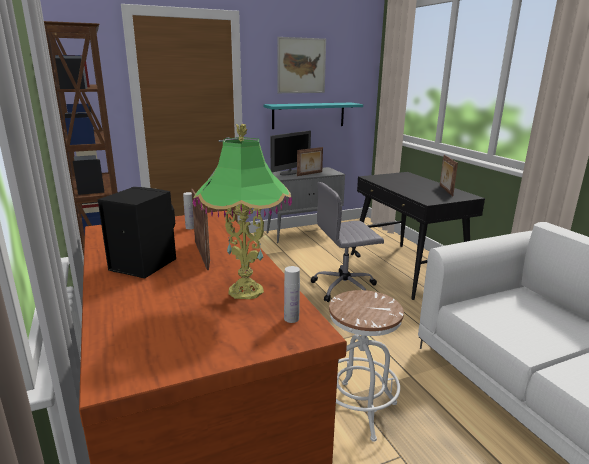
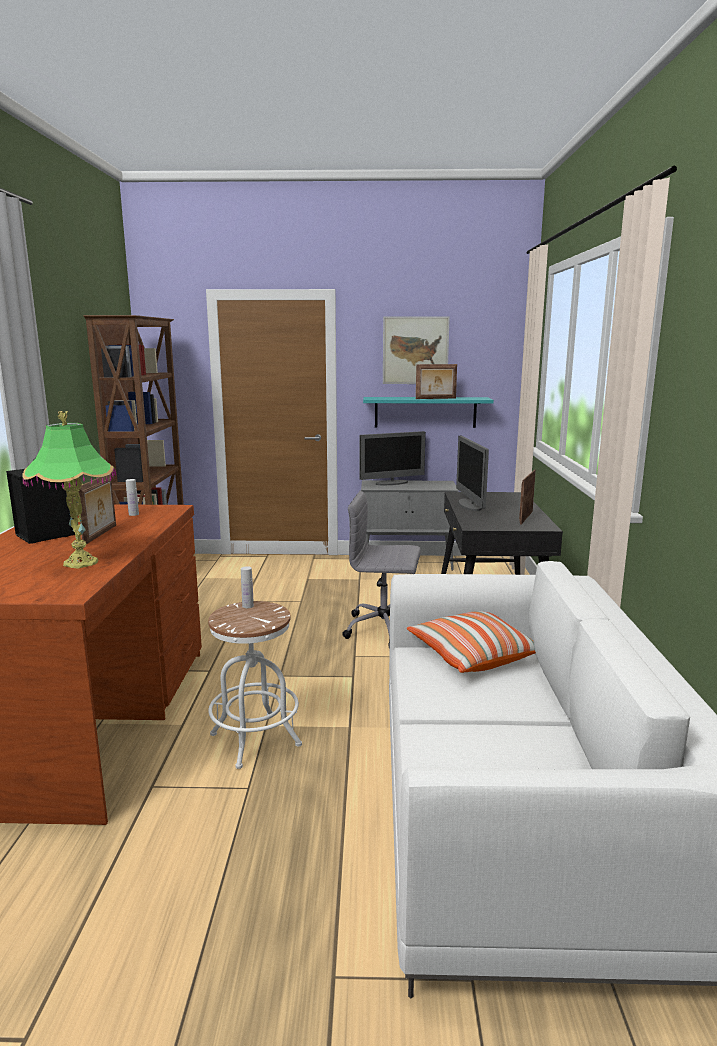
camera: 25 degrees right, 5 degrees down
(291, 318) = (75, 584): white bottle -> white bottle (248, 606)
(310, 174) = (413, 486): picture frame -> picture frame (436, 398)
(395, 185) = (470, 505): none -> monitor
(501, 302) = (471, 656): none -> pillow

